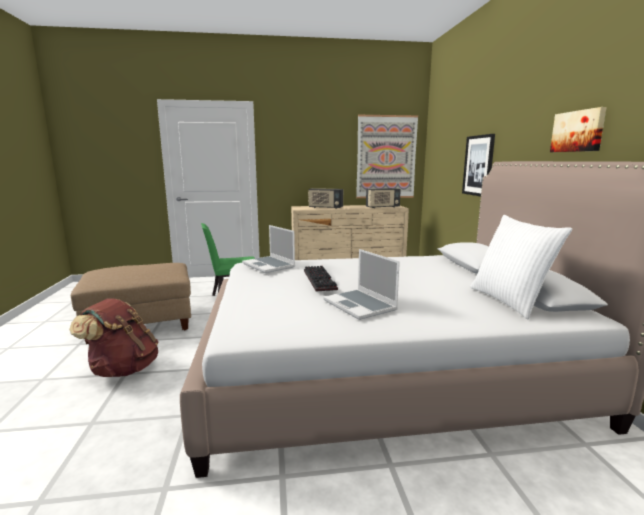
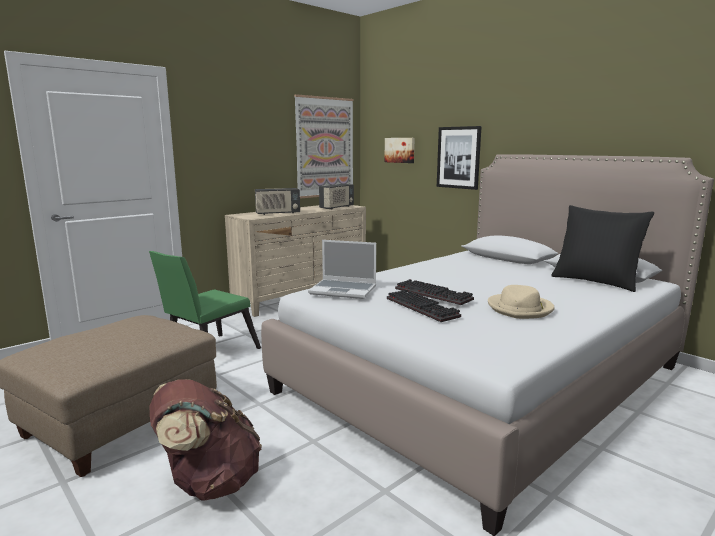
camera: 35 degrees left, 0 degrees up
(288, 287) = (424, 308): none -> keyboard
(361, 305) = (520, 309): laptop -> beige hat
(509, 301) = (595, 281): white pillow -> black pillow
(578, 131) = (590, 129): picture -> picture (400, 150)

